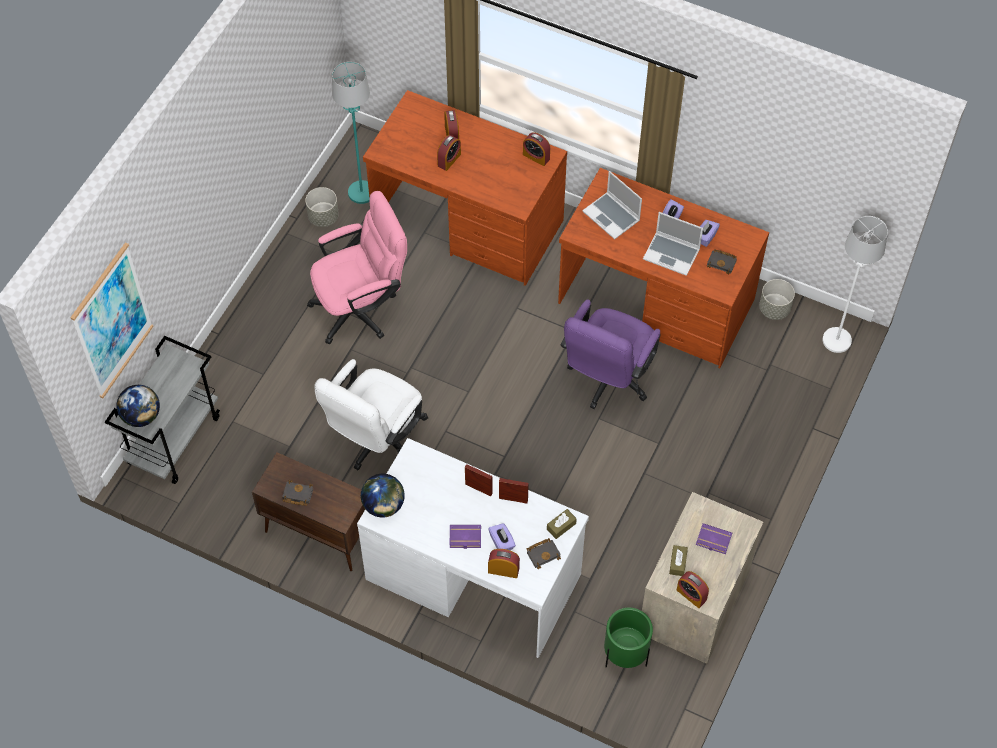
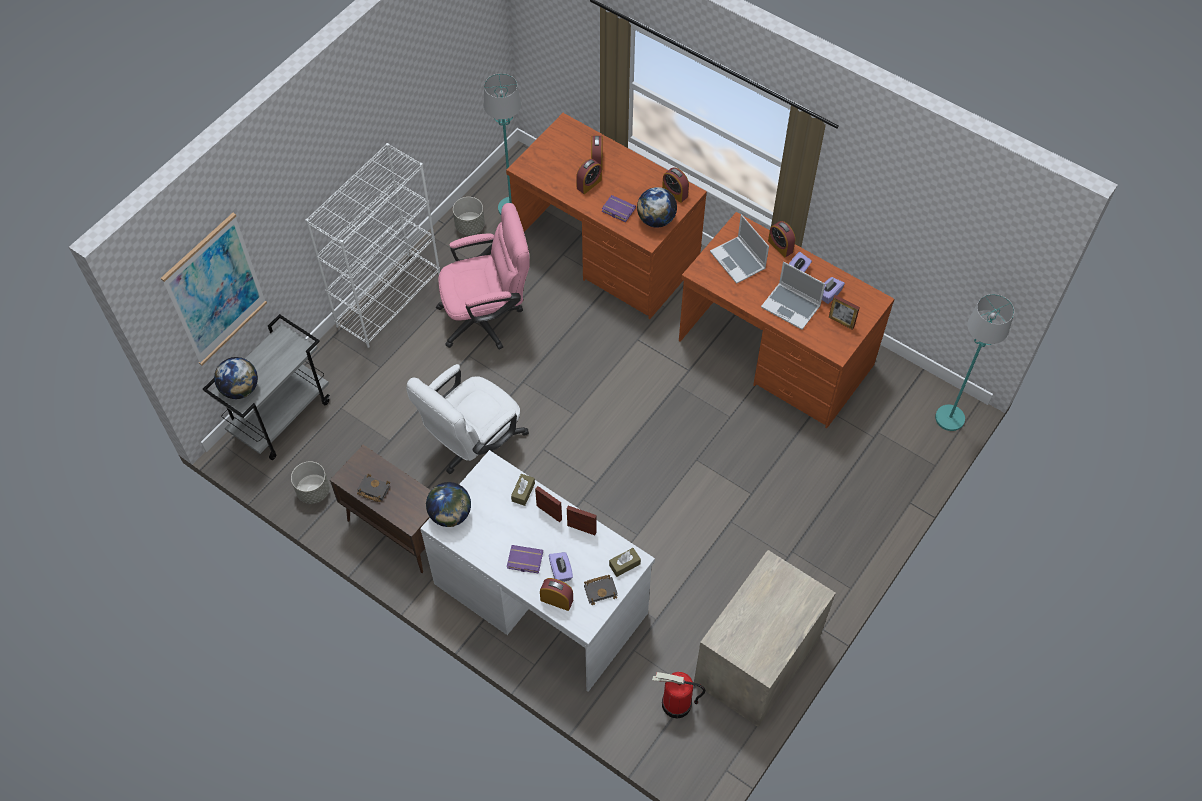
camera: 10 degrees right, 0 degrees up
(256, 304) = (389, 299): none -> white bookcase
(523, 187) = (656, 220): none -> globe
(607, 380) = (712, 423): purple office chair -> none
(625, 655) = (676, 704): green planter -> fire extinguisher
(678, 563) = (738, 621): brown tissue box -> brown tissue box (523, 492)
(691, 595) = (746, 657): alarm clock -> alarm clock (780, 246)
(712, 540) = (779, 604): purple book -> purple book (617, 210)
(722, 262) = (841, 322): black book -> picture frame
(774, 309) = (892, 377): grey planter -> grey planter (313, 491)
(837, 341) = (950, 418): white floor lamp -> turquoise floor lamp

